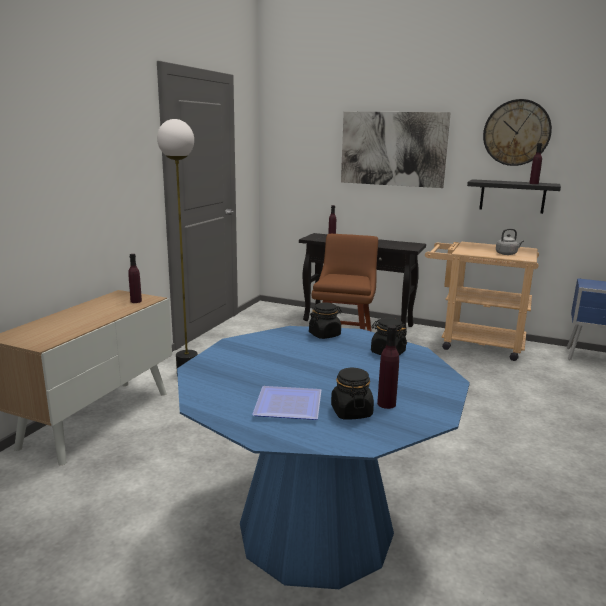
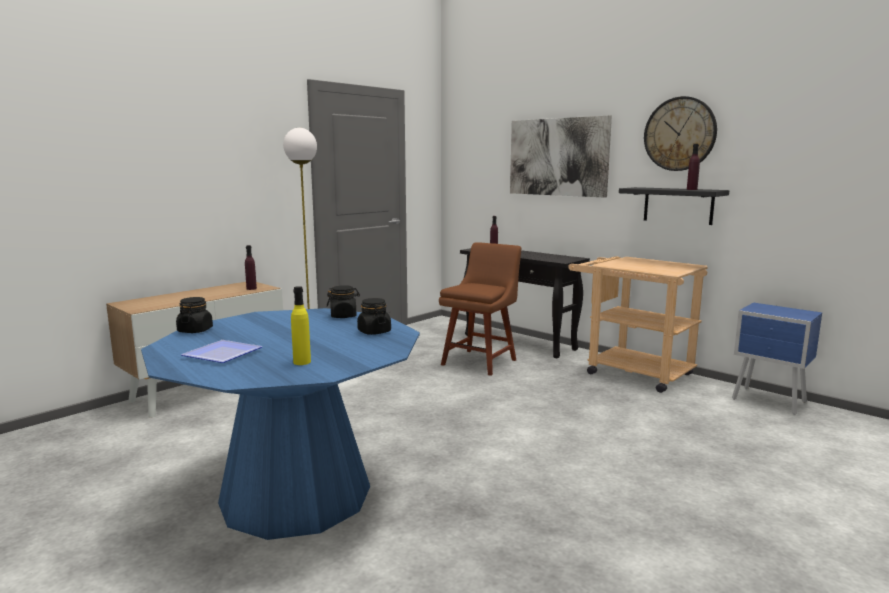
camera: 20 degrees right, 5 degrees down
(351, 412) = (263, 363): black jar -> black jar (195, 330)
(386, 404) = (302, 362): purple bottle -> yellow bottle
(507, 254) = (655, 268): grey kettle -> none

